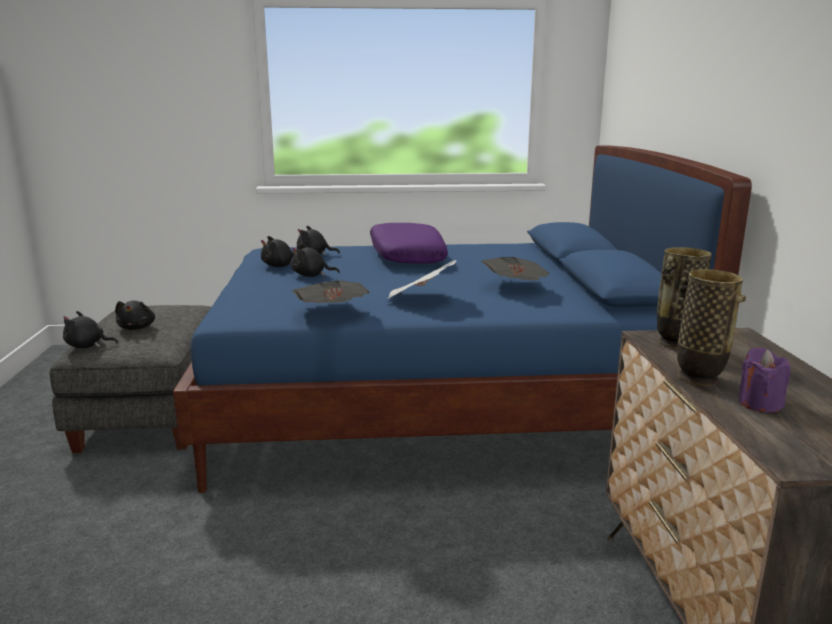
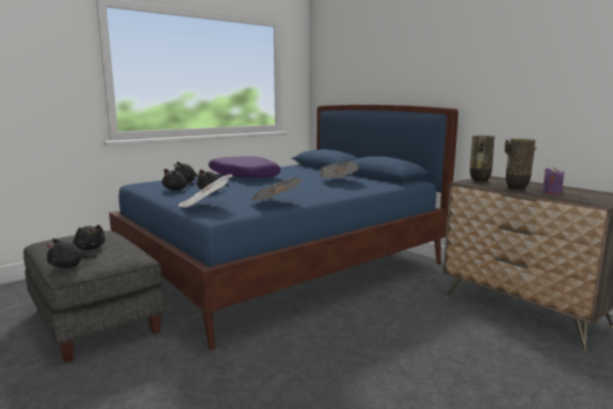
camera: 35 degrees left, 5 degrees down
(419, 299) = (305, 191): newspaper -> newspaper (205, 205)

